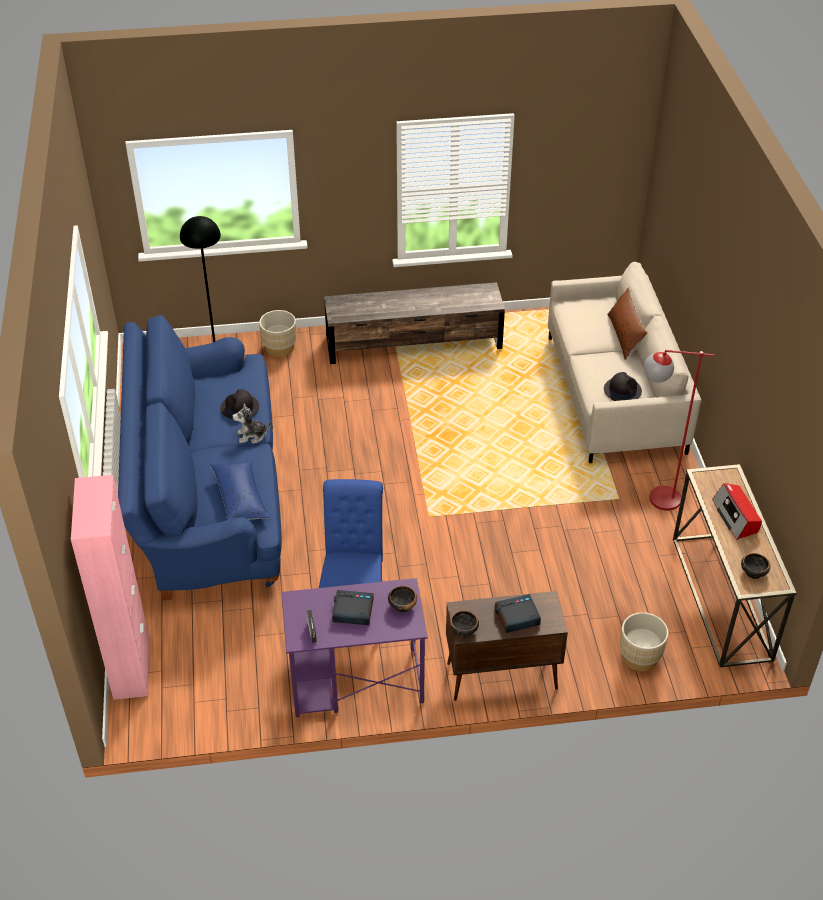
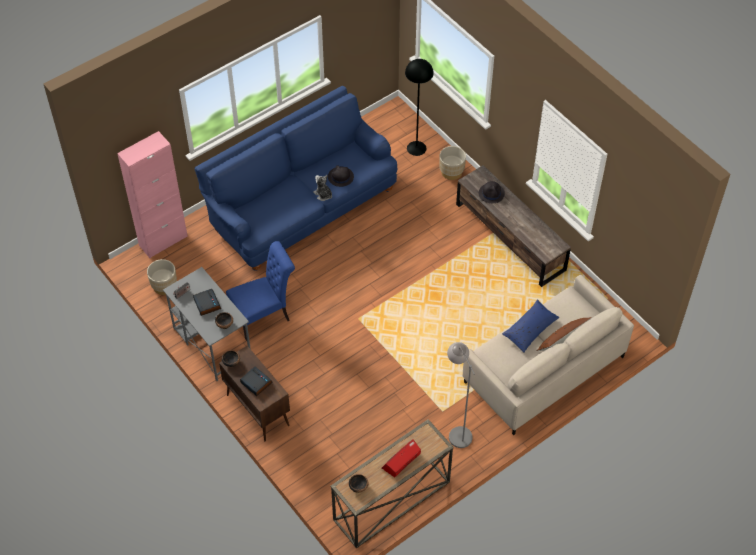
camera: 60 degrees right, 10 degrees up
(240, 498) = (270, 215): blue pillow -> blue pillow (530, 329)
(355, 682) = (211, 343): purple desk -> grey desk
(622, 390) = (503, 361): black hat -> black hat (491, 193)
(639, 657) = (315, 474): beige planter -> beige planter (164, 286)
(653, 498) = (456, 430): red floor lamp -> grey floor lamp

